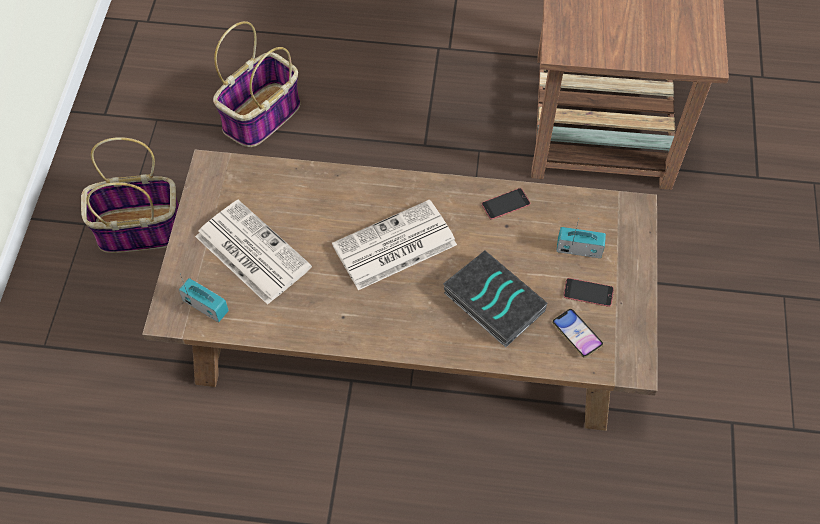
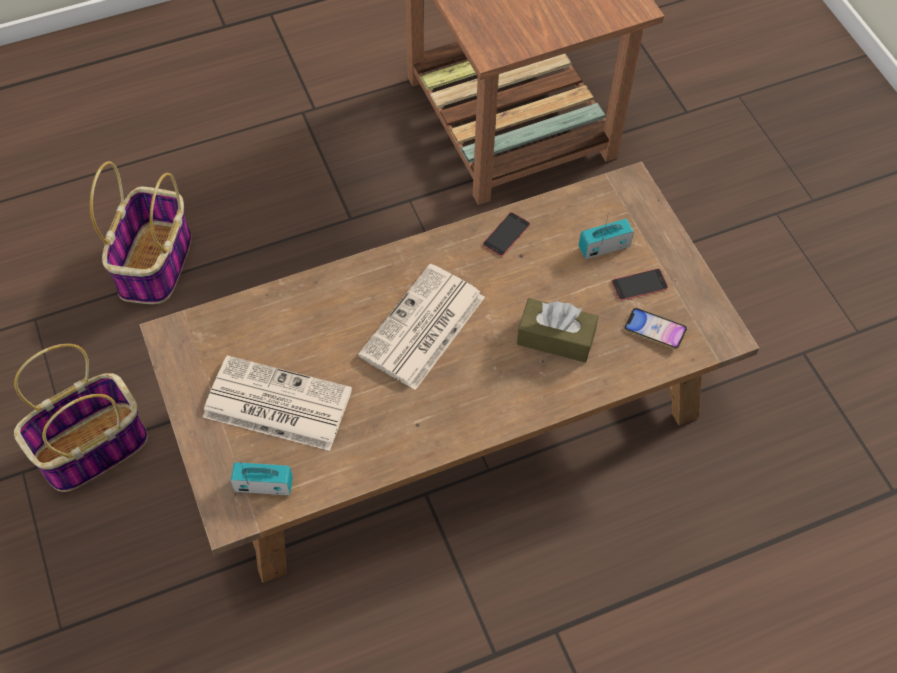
camera: 30 degrees left, 0 degrees up
(492, 302) = (555, 338): book -> brown tissue box

